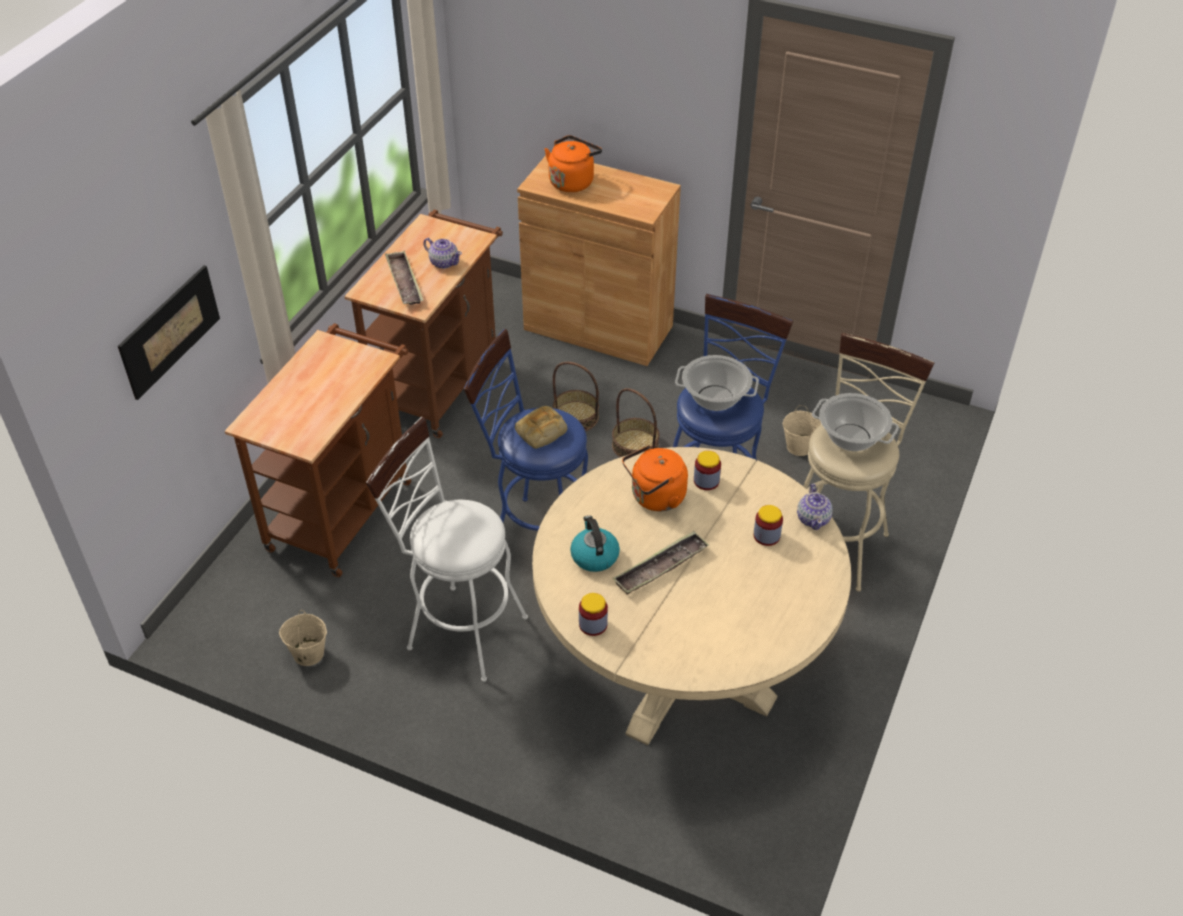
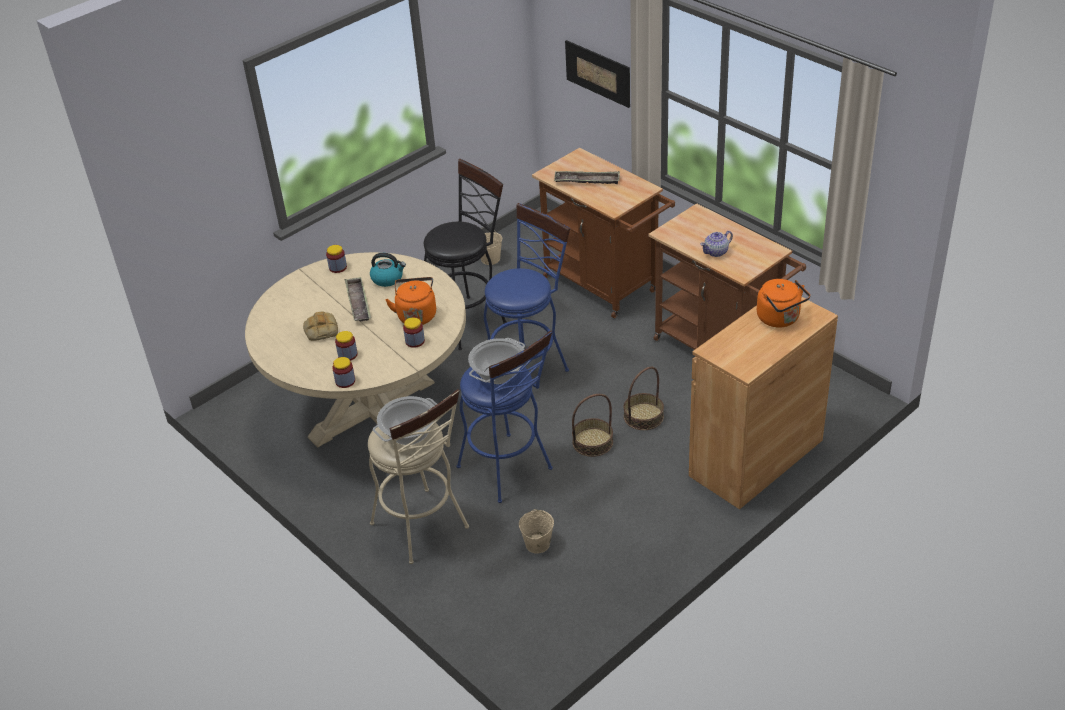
camera: 115 degrees right, 5 degrees down
(404, 282) = (699, 230): tray -> tray (587, 181)
(458, 629) = (469, 319): white stool -> black stool
(541, 432) = (517, 283): bread -> bread (320, 329)
(813, 518) = (345, 381): teapot -> jar

